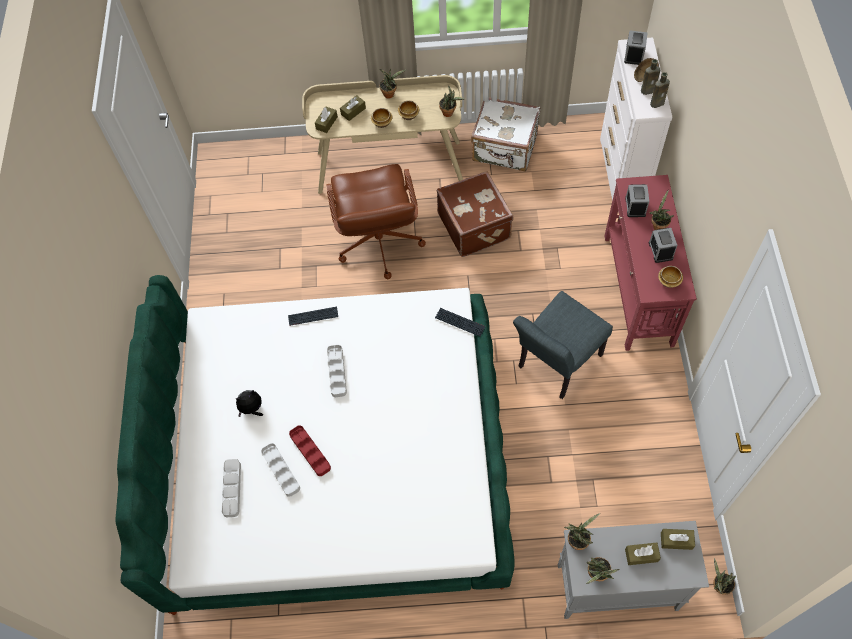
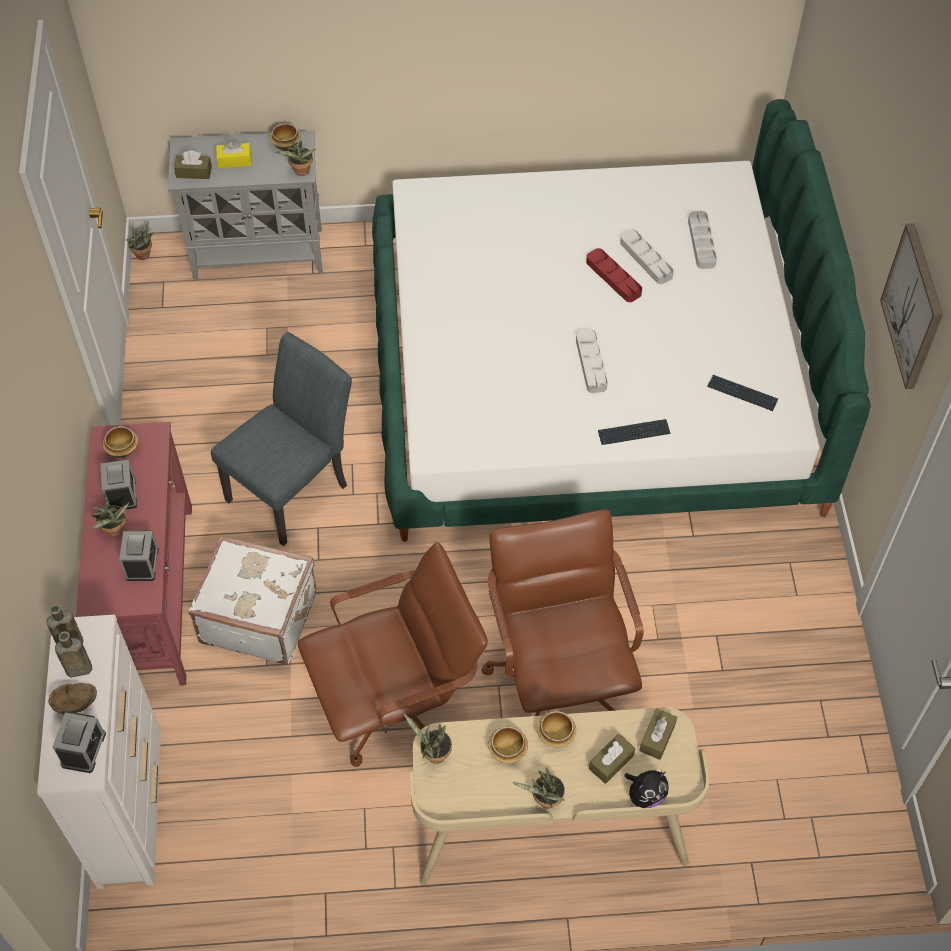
camera: 175 degrees right, 5 degrees down
(108, 217) = (914, 306): none -> picture
(252, 409) = (696, 322): plush toy -> plush toy (645, 795)
(460, 322) = (425, 421): keyboard -> keyboard (742, 393)
(475, 225) = (398, 706): brown suitcase -> brown office chair
(505, 149) = (335, 864): white suitcase -> white suitcase (259, 615)
(597, 575) = (285, 145): potted plant -> bowl
(641, 555) = (234, 160): brown tissue box -> yellow tissue box

